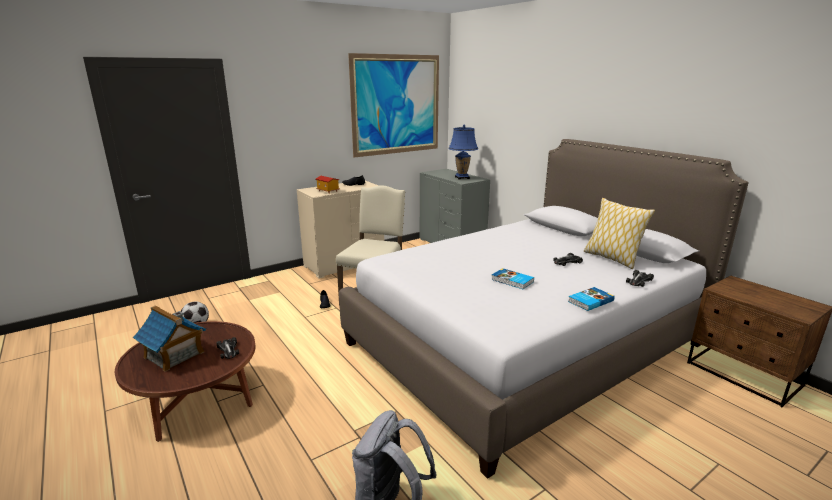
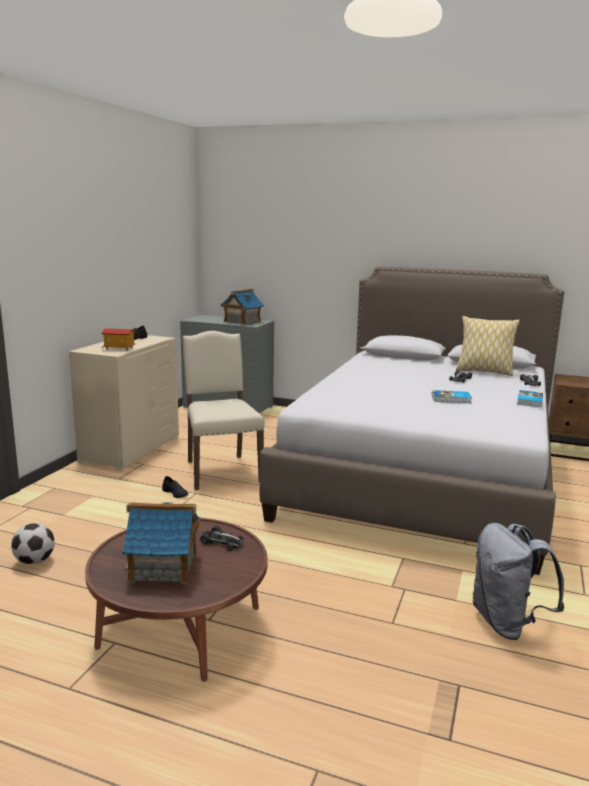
camera: 35 degrees left, 5 degrees down
(396, 105) = (156, 235): picture -> none
(462, 178) = (242, 321): blue table lamp -> toy house

